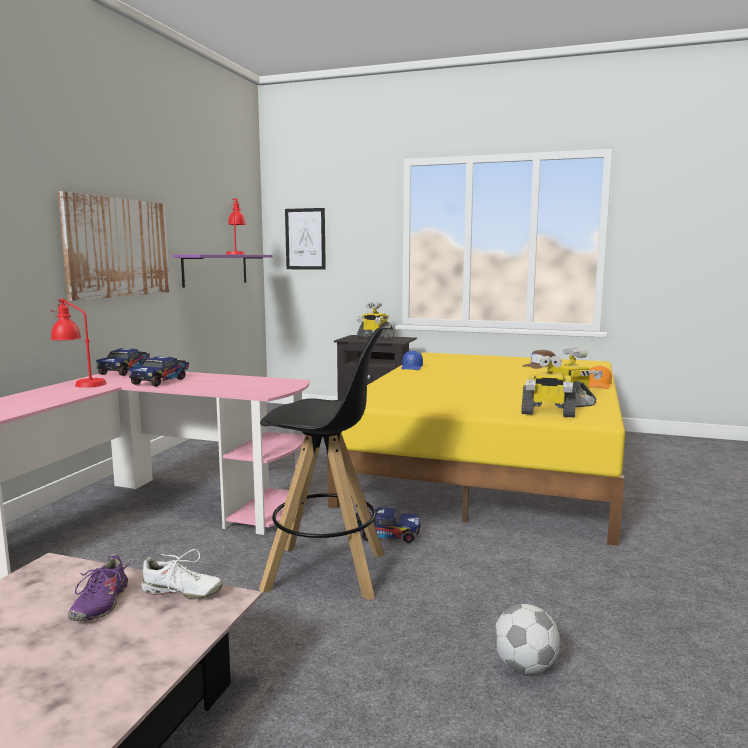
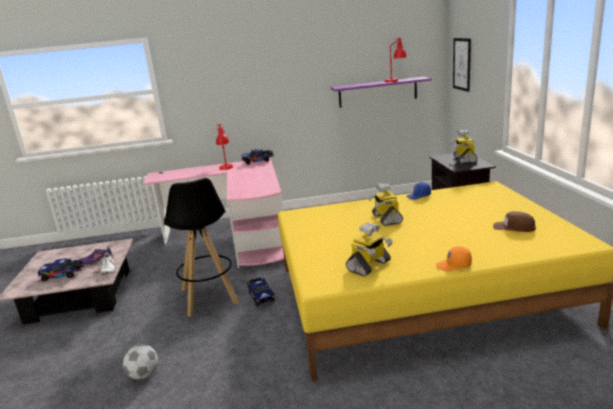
camera: 65 degrees right, 10 degrees up
(118, 247) = (280, 88): picture -> none
(161, 381) = (244, 173): toy truck -> toy truck (63, 275)
(547, 413) = (319, 266): toy robot -> toy robot (386, 218)

